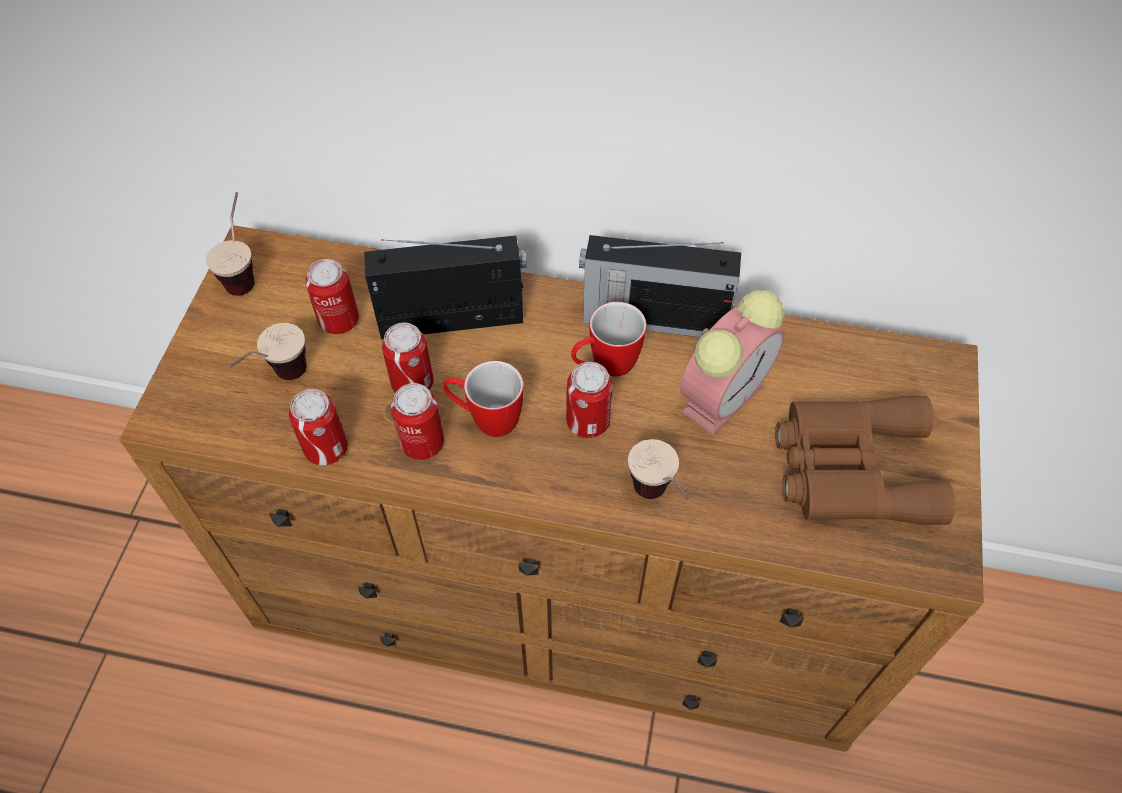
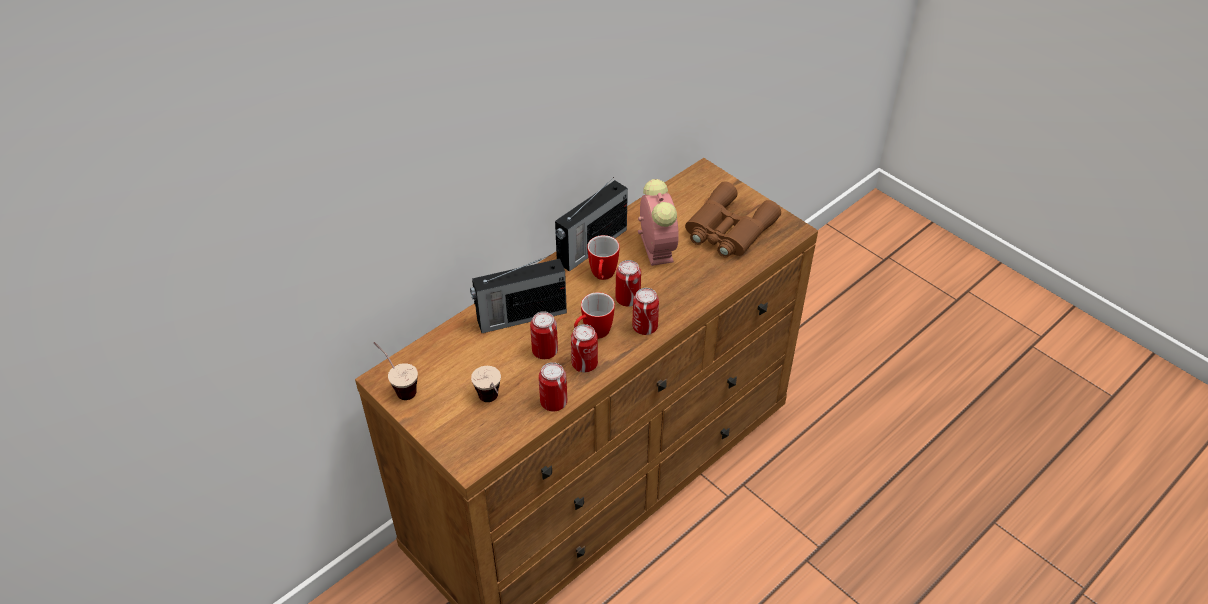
camera: 55 degrees left, 10 degrees down
(339, 320) = (475, 362): can -> can (645, 327)
(454, 319) = (520, 316): radio -> radio turned 135 degrees counterclockwise
(659, 501) = (691, 298): cup -> none

